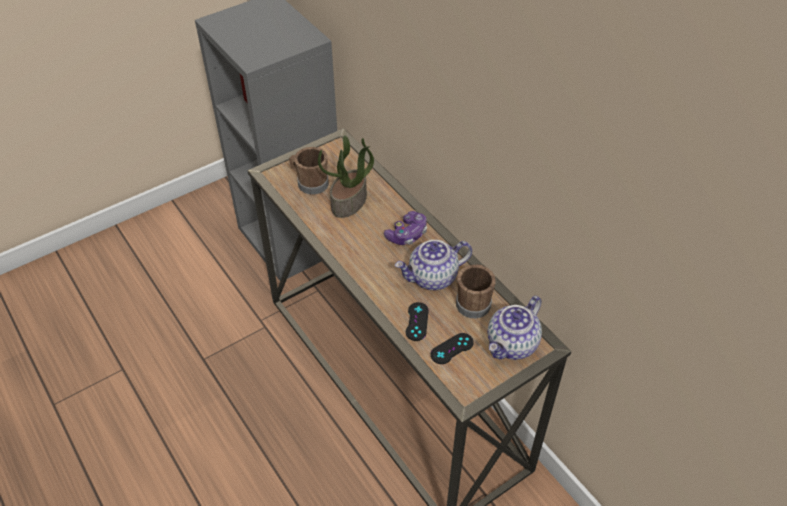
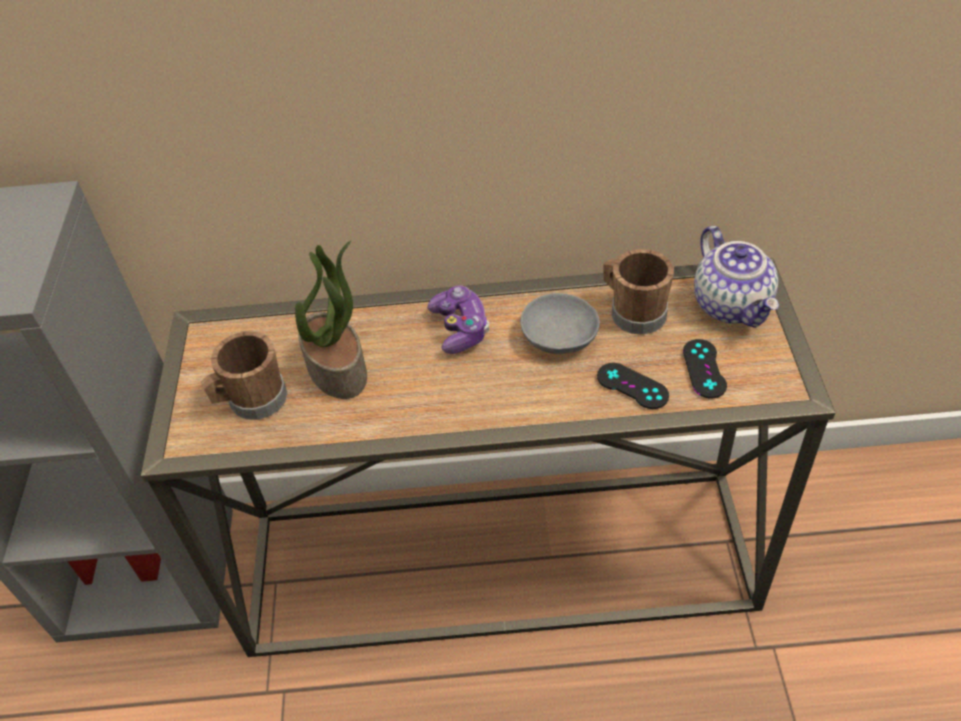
camera: 55 degrees left, 0 degrees up
(432, 278) = (562, 336): teapot -> grey bowl

